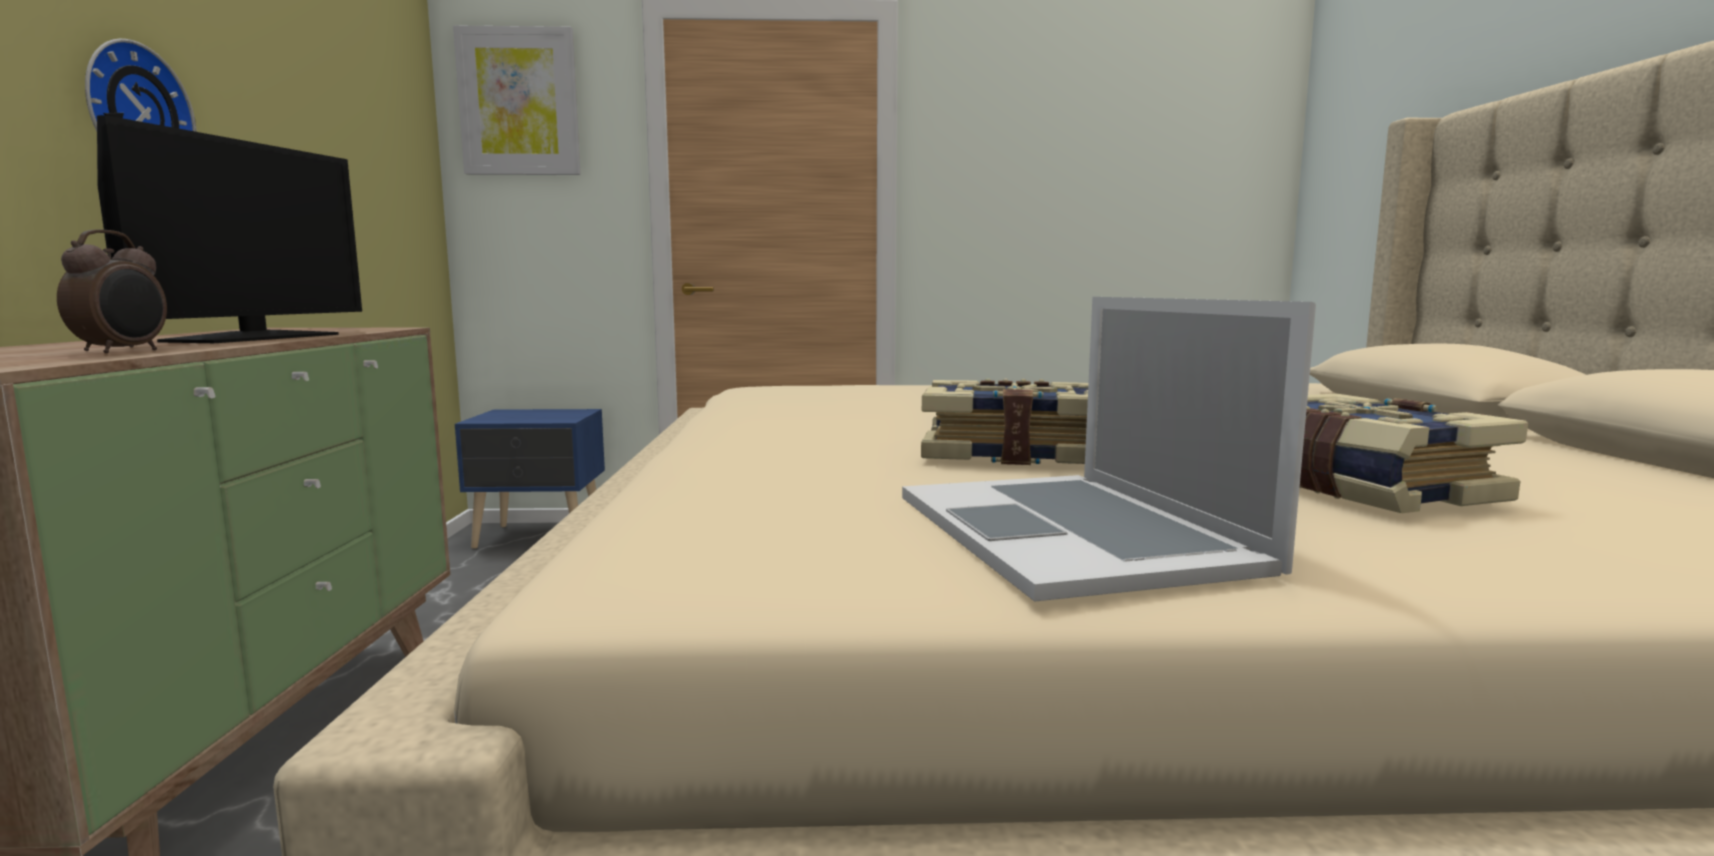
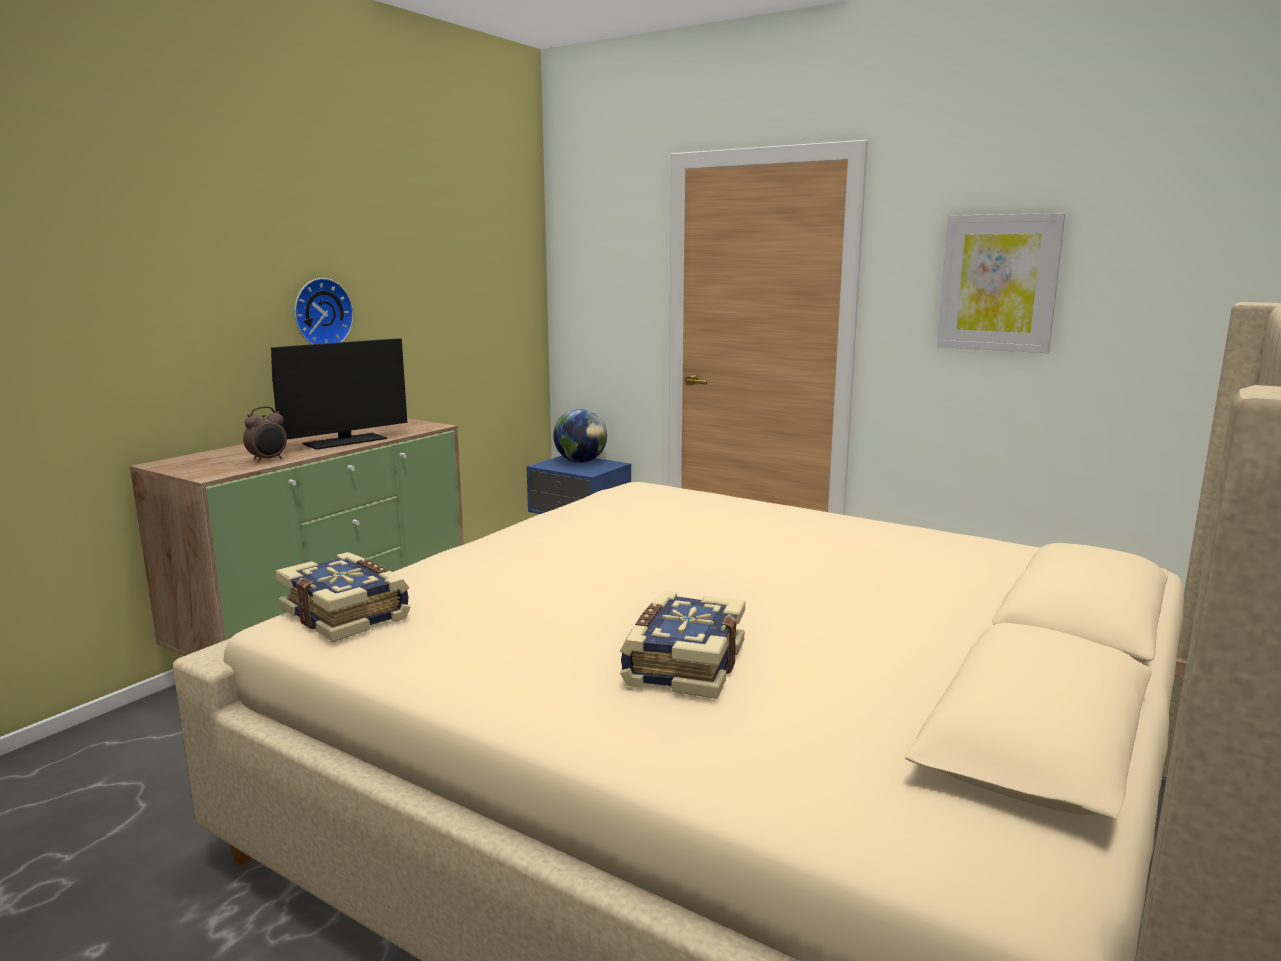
camera: 35 degrees right, 5 degrees up
(519, 102) = (591, 236): picture -> picture (998, 283)
(529, 413) = (580, 461): none -> globe
(1012, 452) = (597, 589): book -> book (347, 614)
(1072, 531) = (471, 648): laptop -> none

